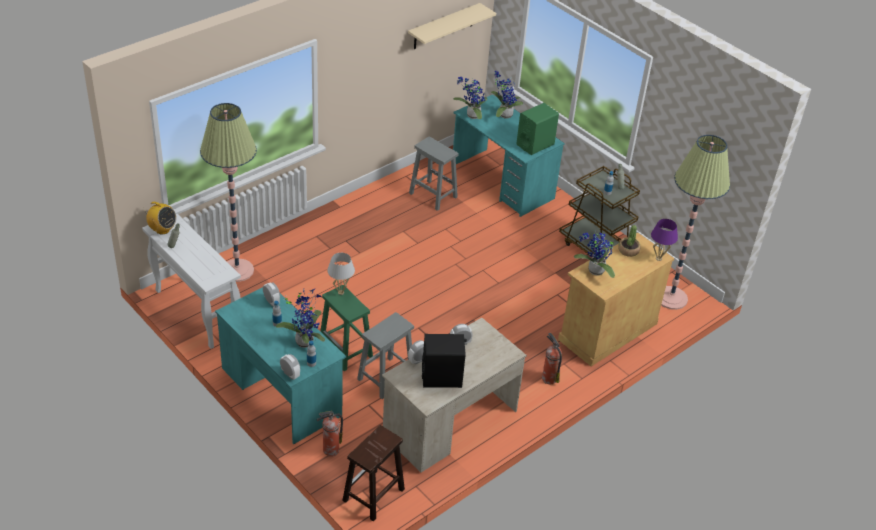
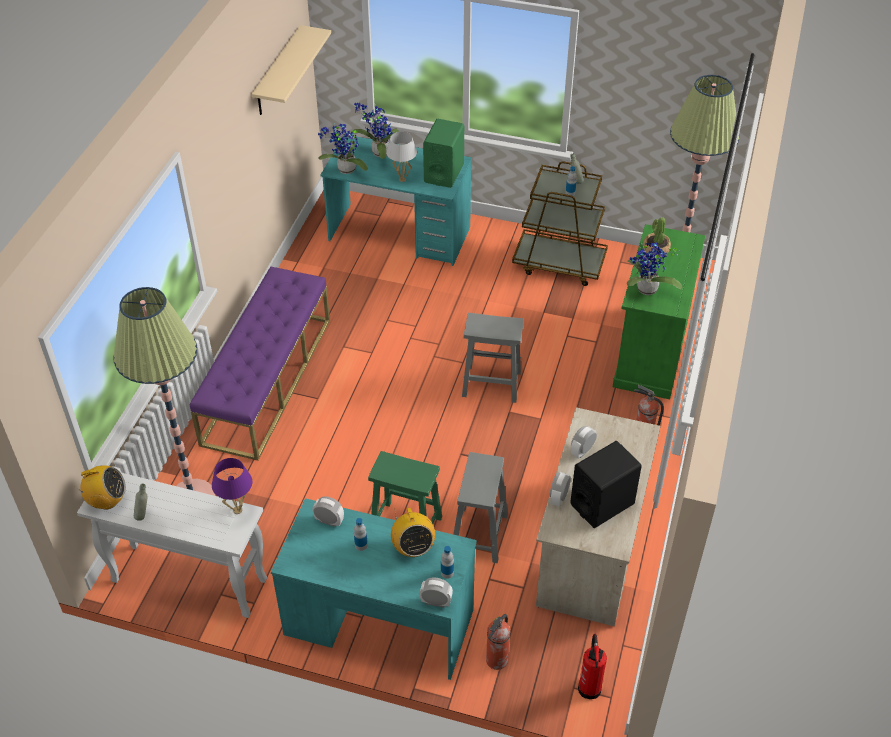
camera: 30 degrees left, 5 degrees up
(305, 340) = (413, 548): potted plant -> radio
(339, 228) = (267, 380): none -> purple bench
(340, 292) = (387, 462): white table lamp -> white table lamp (402, 179)
(373, 496) = (590, 686): brown stool -> fire extinguisher
(432, 195) = (337, 286): grey stool -> grey stool (490, 384)
(607, 331) = (651, 351): beige cabinet -> green cabinet
(658, 258) = (692, 243): purple table lamp -> purple table lamp (237, 510)

